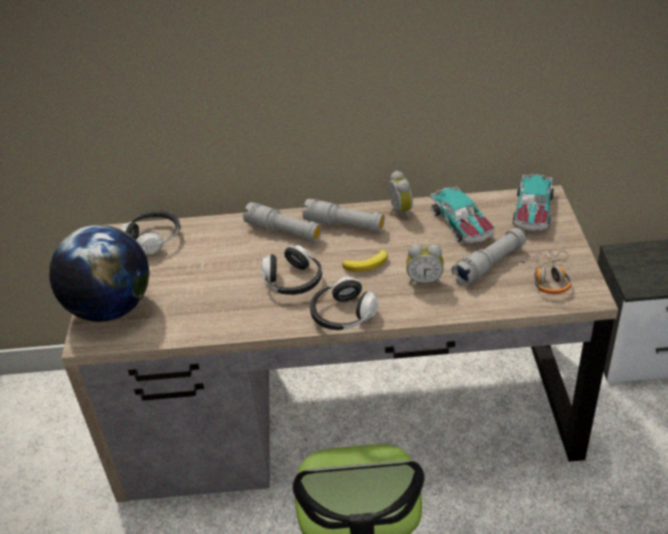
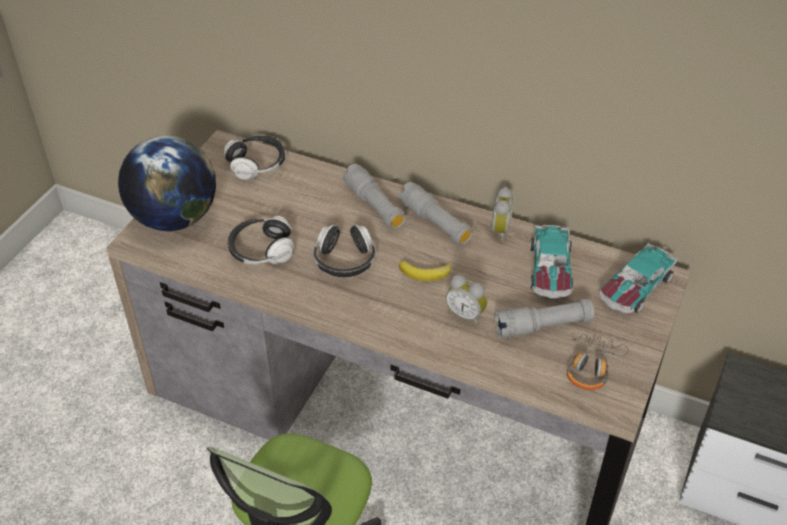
camera: 25 degrees right, 5 degrees up
(342, 315) = (363, 315): headphones -> headphones (261, 250)

